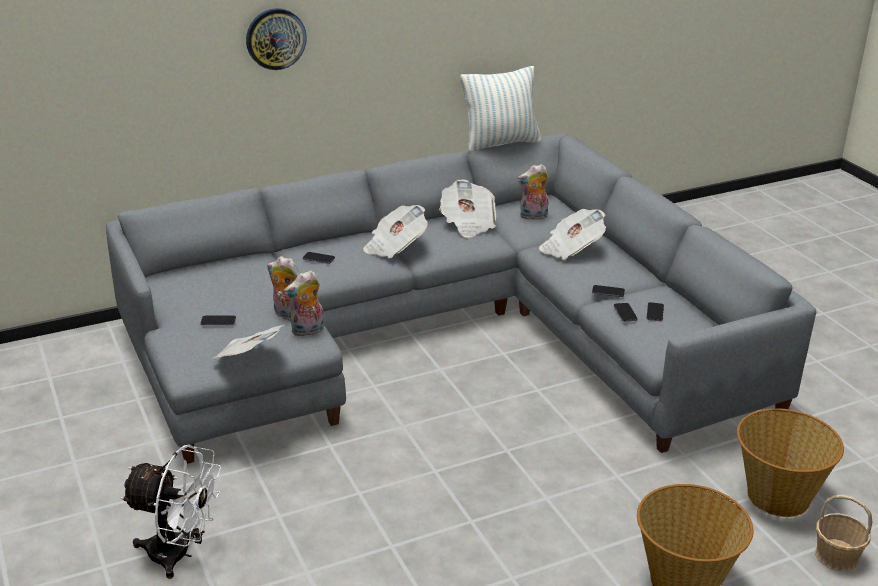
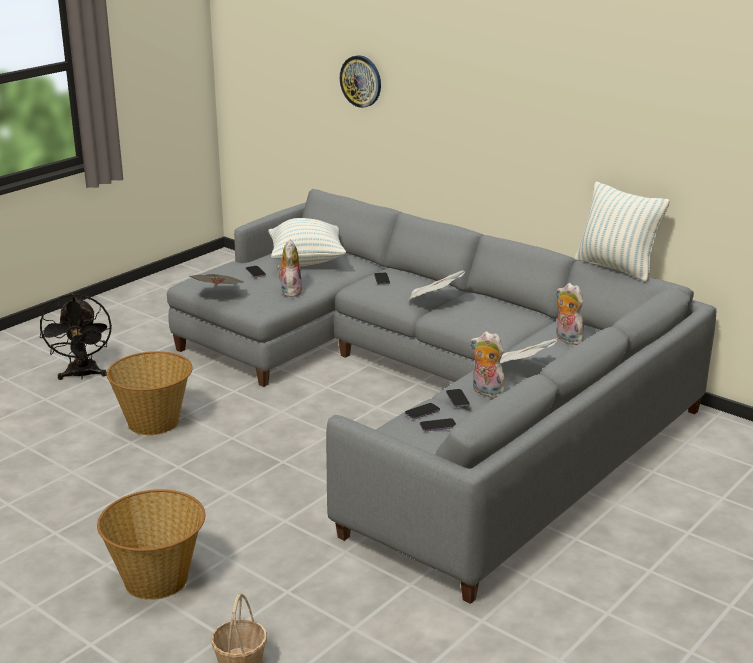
camera: 65 degrees right, 5 degrees down
(179, 554) = (82, 375): white fan -> black fan
(222, 285) = (306, 261): none -> pillow
(275, 38) = (449, 92): wall clock -> wall clock (361, 81)
(307, 331) = (275, 303): plush toy -> plush toy (486, 392)
(468, 223) = (514, 316): newspaper -> none
(778, 495) = (317, 616): basket -> basket (154, 422)

